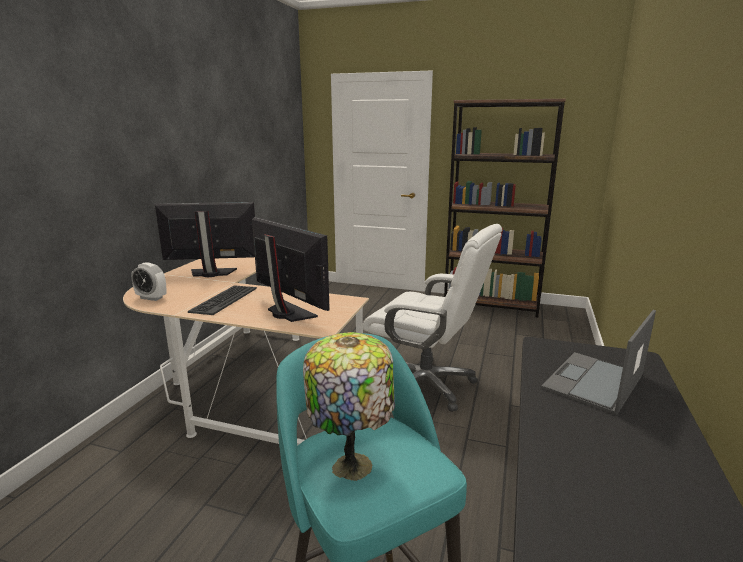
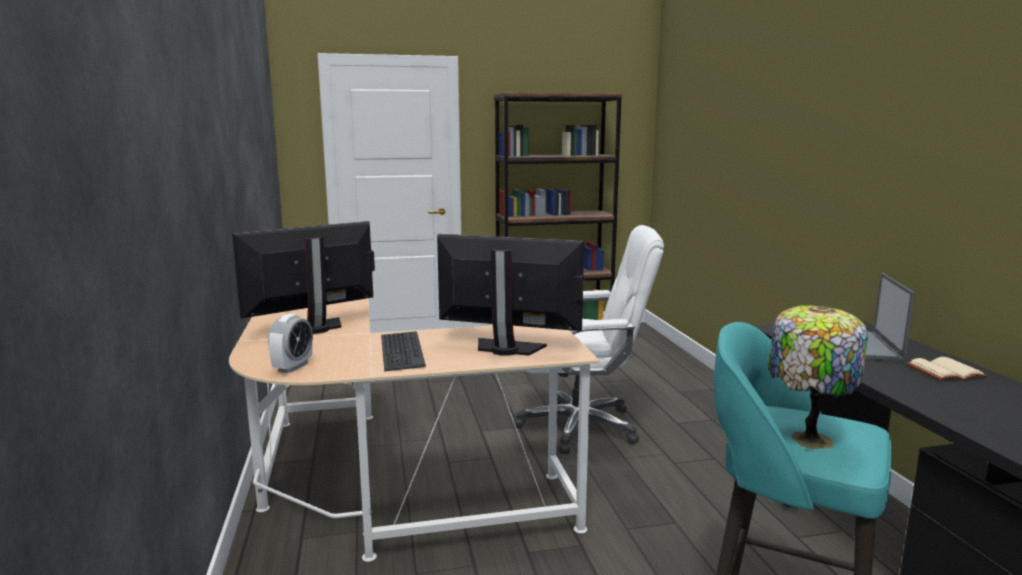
camera: 30 degrees left, 5 degrees down
(151, 298) = (293, 367): alarm clock -> alarm clock turned 60 degrees counterclockwise
(643, 443) = (945, 372): none -> beige book

